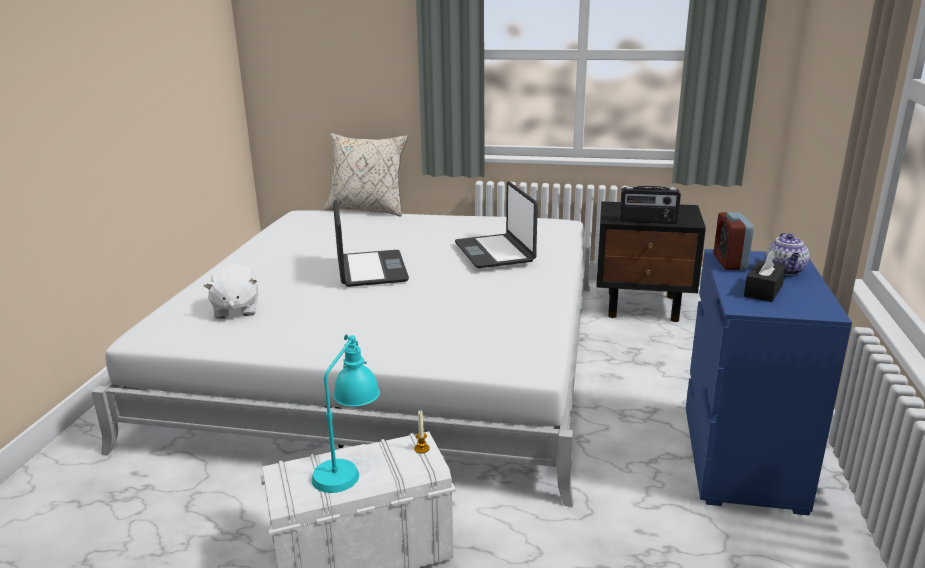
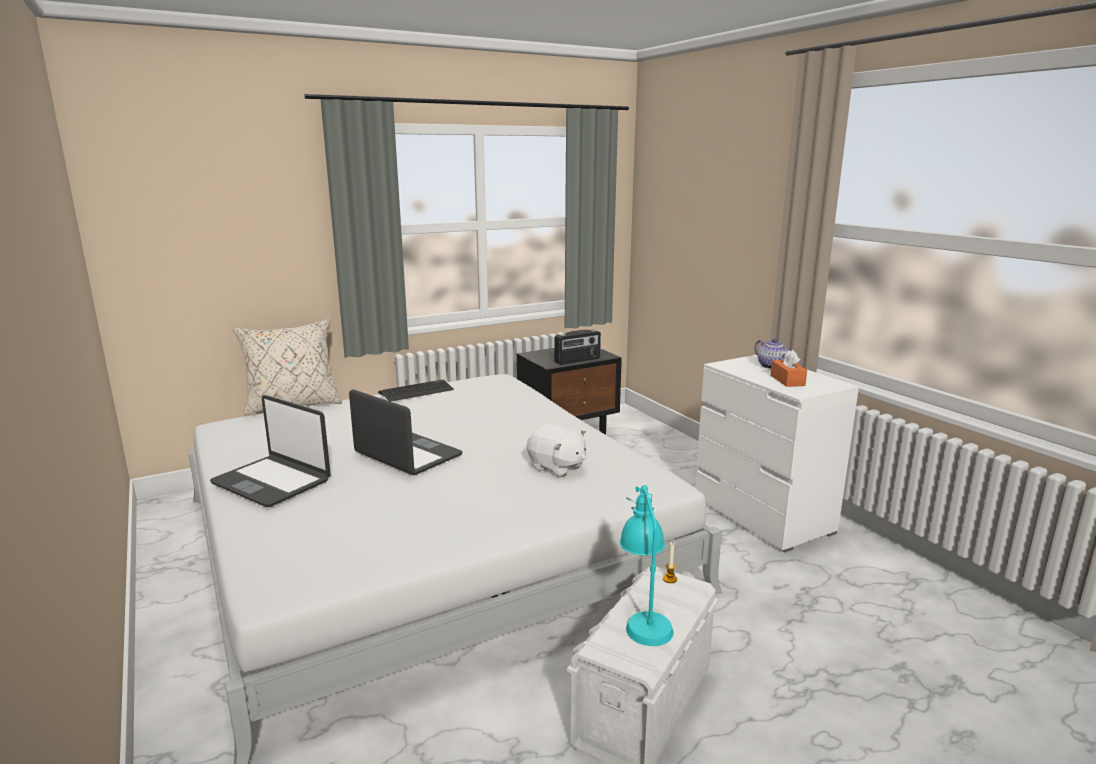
camera: 40 degrees left, 5 degrees down
(235, 309) = (330, 532): white plush toy -> white plush toy (557, 467)
(467, 219) = (416, 391): none -> keyboard
(495, 252) = (491, 412): laptop -> laptop (272, 481)
(729, 262) = (736, 369): alarm clock -> none
(741, 459) = (763, 516): blue dresser -> white dresser
(763, 290) = (787, 380): black tissue box -> orange tissue box

